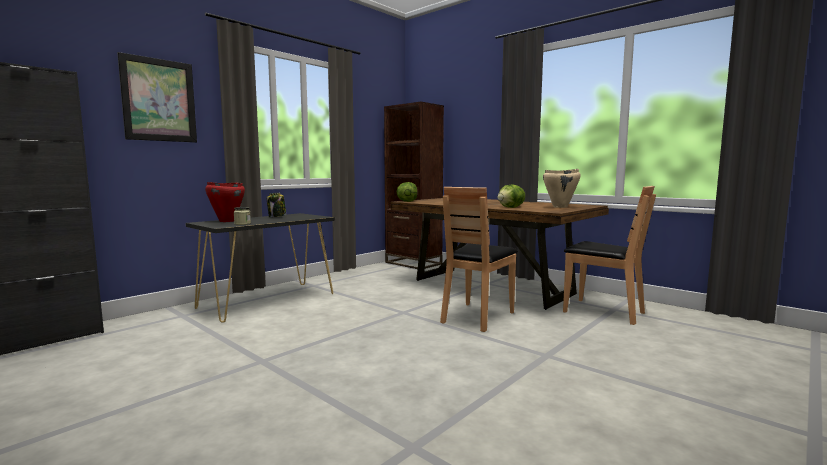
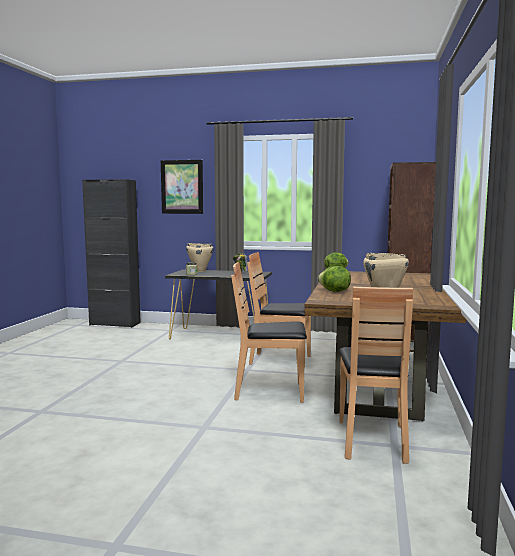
camera: 60 degrees right, 0 degrees up
(226, 221) = (199, 271): red cooking pot -> beige cooking pot
(396, 297) = (281, 360): none -> brown chair

